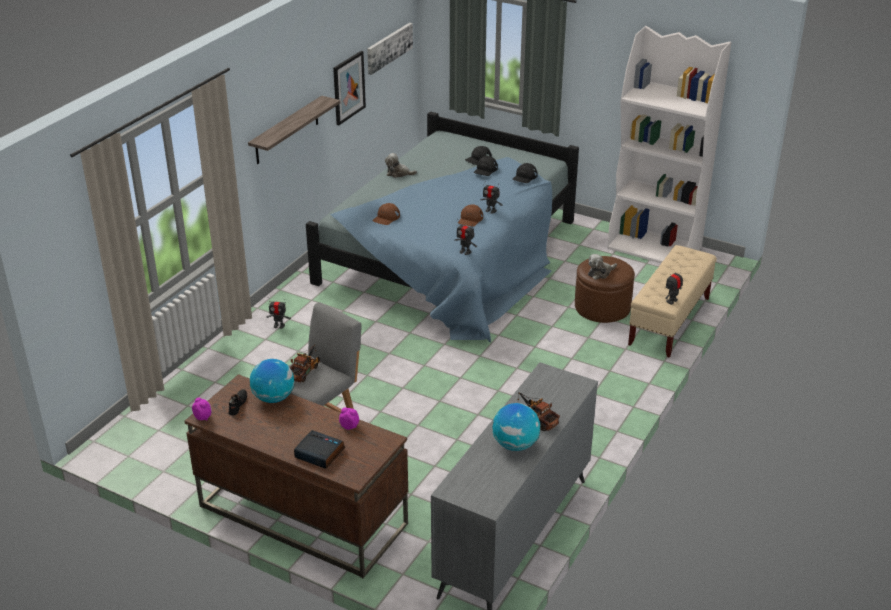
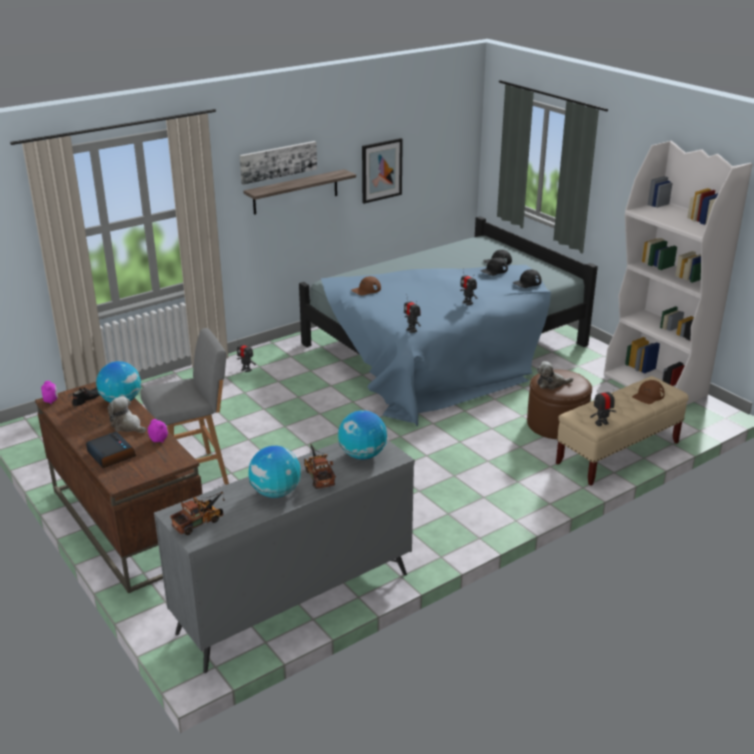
camera: 25 degrees right, 5 degrees down
(305, 370) = (174, 389): toy truck -> toy truck (201, 521)
(389, 47) = (440, 144): picture -> picture (278, 161)
(398, 173) = (413, 260): plush toy -> plush toy (127, 426)
(470, 219) = (441, 306): brown cap -> brown cap (648, 396)
(554, 389) = (362, 455): none -> globe

